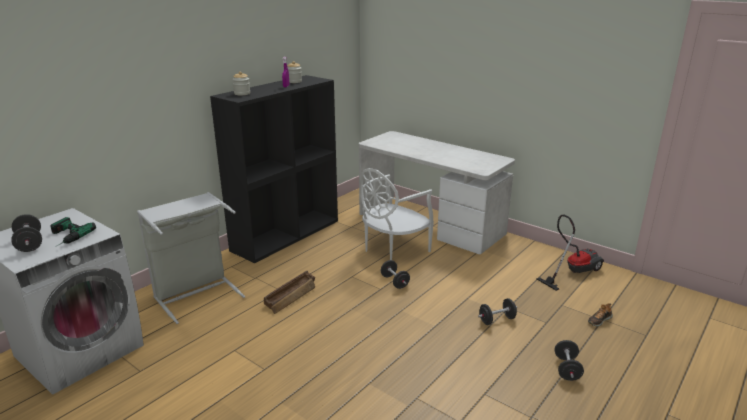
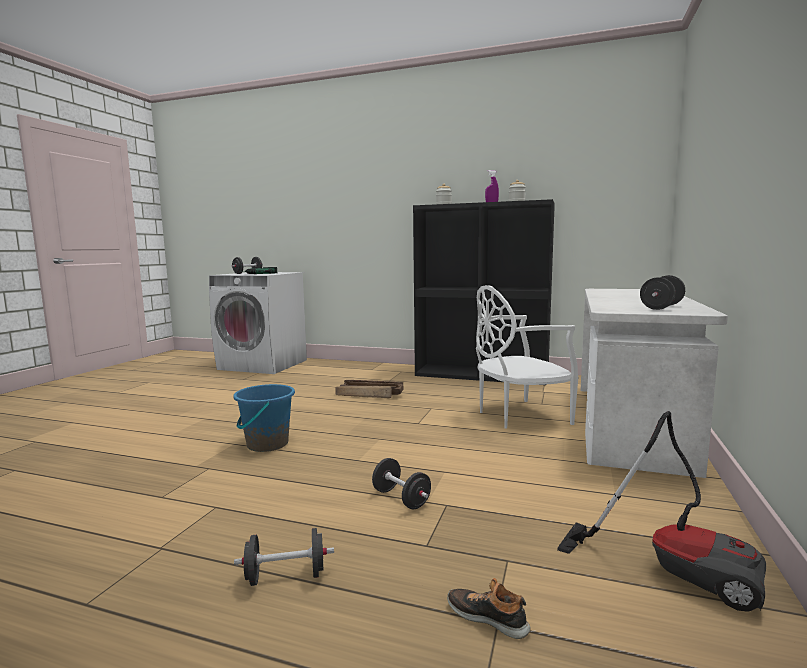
camera: 70 degrees right, 15 degrees down
(196, 294) = (349, 371): grey laundry basket -> none
(381, 364) = (267, 444): none -> blue bucket
(393, 249) = (519, 416): white chair -> white chair turned 45 degrees counterclockwise
(394, 282) = (441, 427): black dumbbell -> black dumbbell (661, 307)

